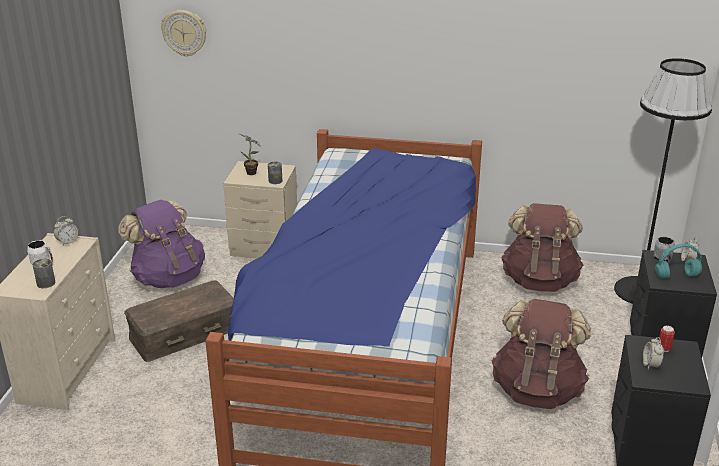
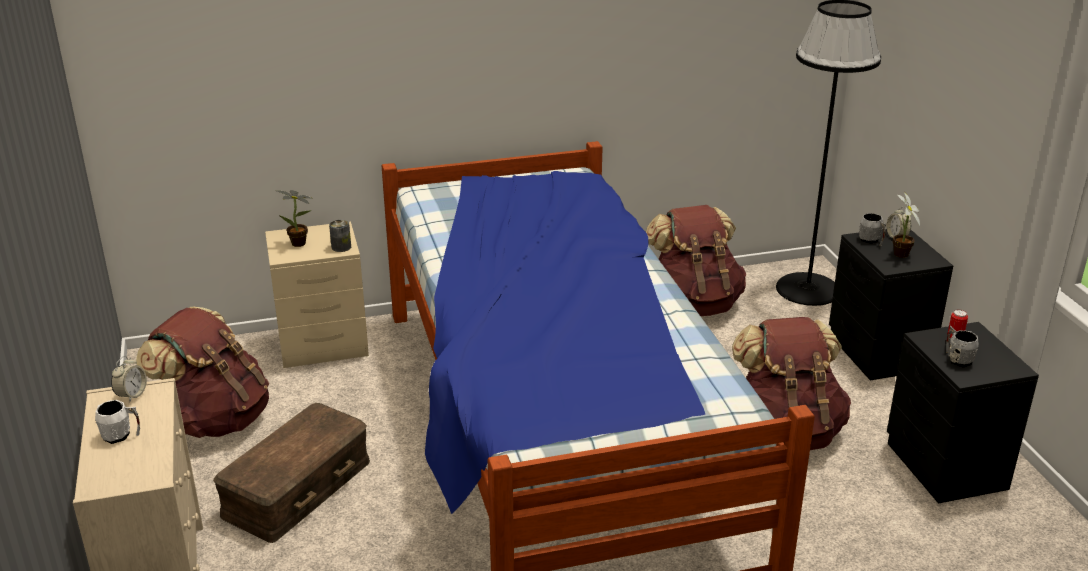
camera: 25 degrees left, 0 degrees up
(46, 283) = (152, 462): can -> none
(168, 277) = (216, 419): purple backpack -> brown backpack
(184, 33) = (168, 57): wall clock -> none
(651, 364) = (957, 359): alarm clock -> grey mug
(677, 276) = (900, 255): turquoise headphones -> potted plant

